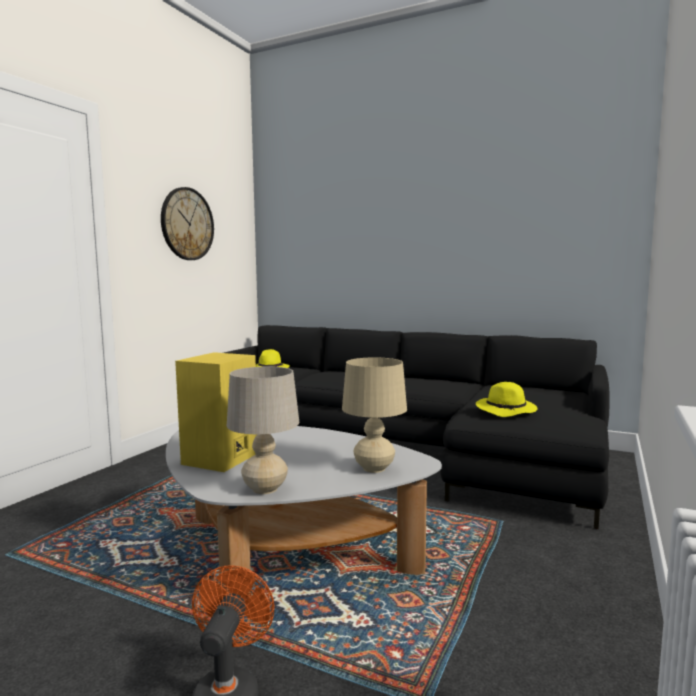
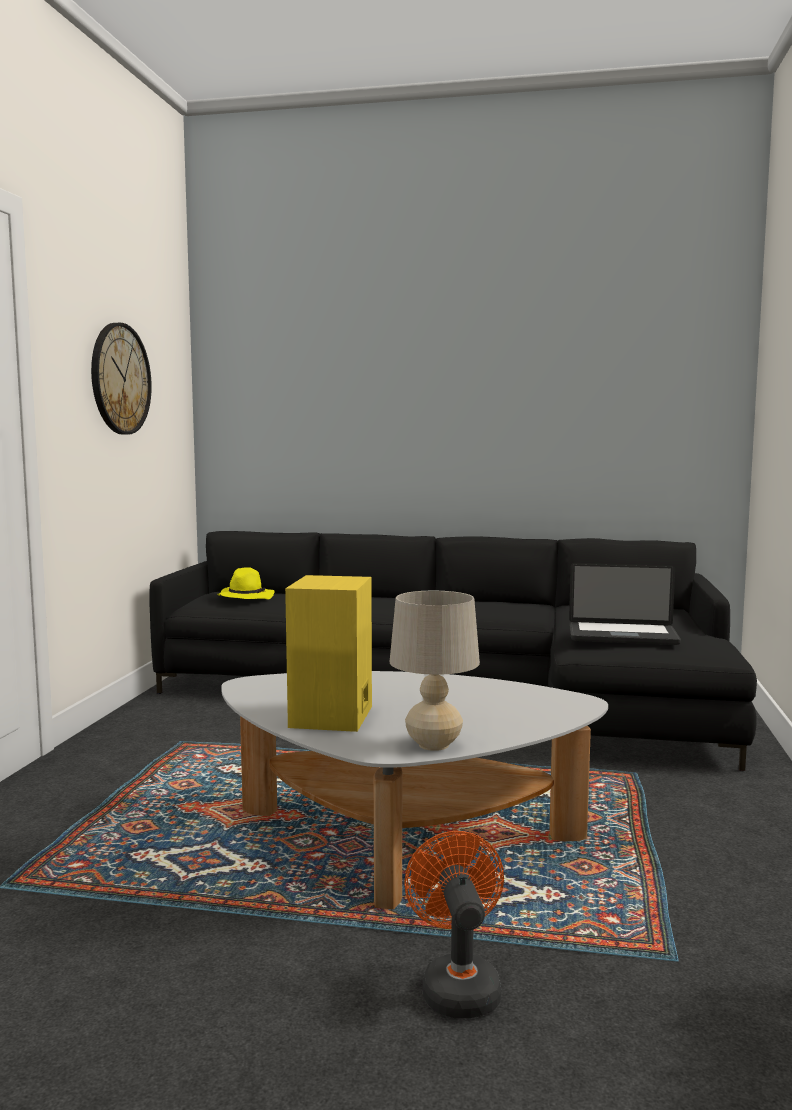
camera: 15 degrees left, 0 degrees up
(374, 468) = (536, 712): beige table lamp -> none
(507, 410) = (622, 636): yellow hat -> laptop

